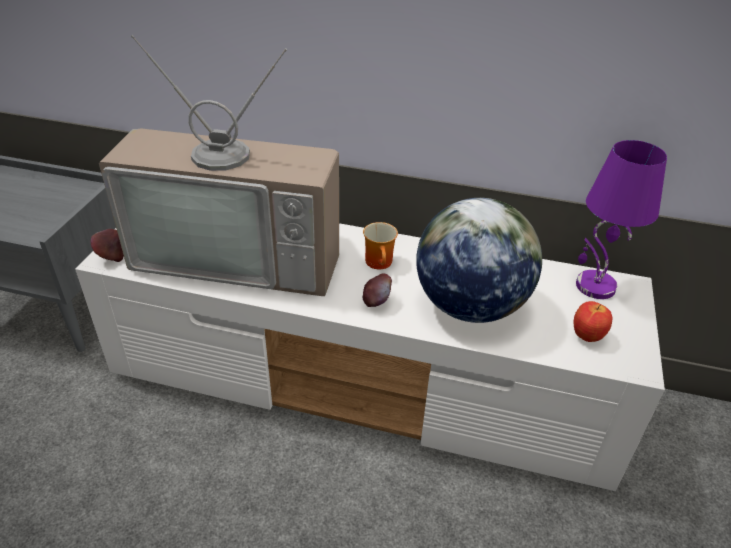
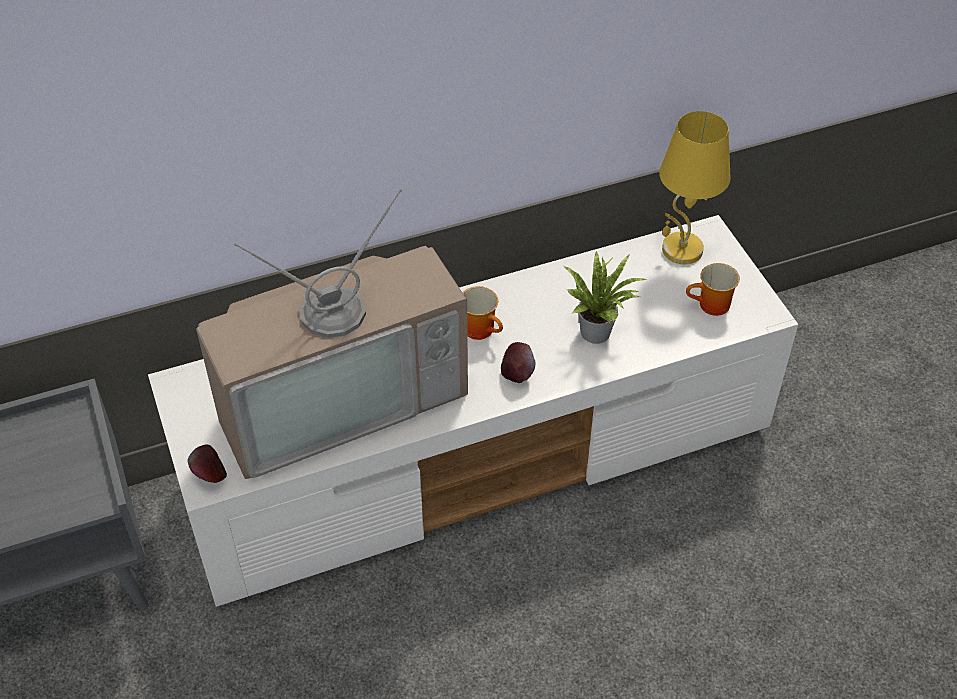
camera: 35 degrees left, 10 degrees up
(469, 306) = (599, 331): globe -> potted plant
(586, 336) = (711, 307): apple -> mug
(594, 286) = (681, 250): purple table lamp -> yellow table lamp

